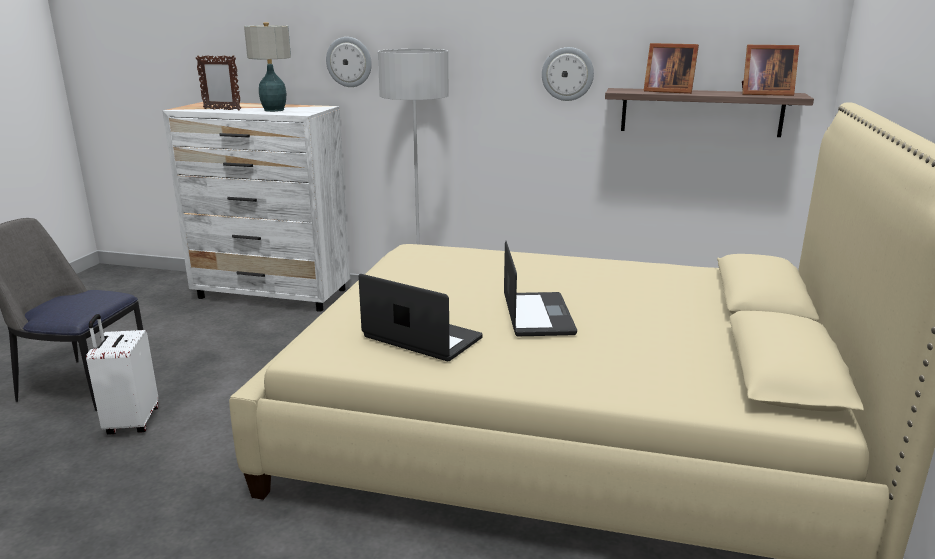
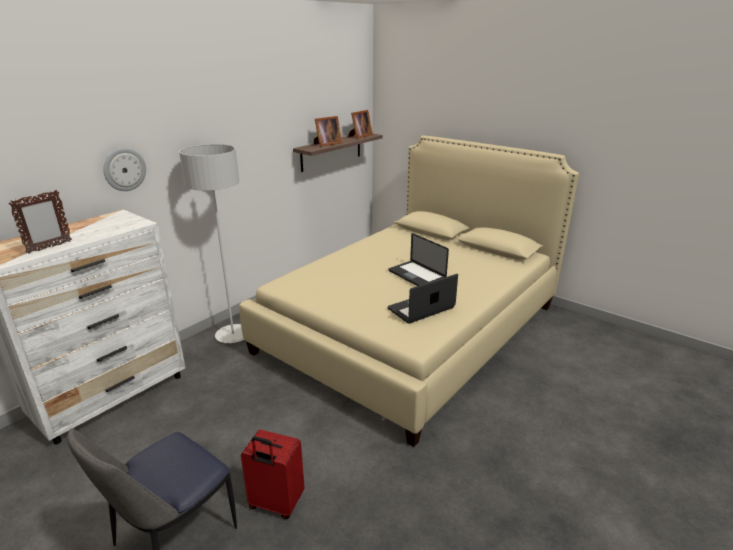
camera: 65 degrees left, 5 degrees up
(131, 422) = (275, 503): white suitcase -> red suitcase
(274, 110) = (100, 229): table lamp -> none
(537, 316) = (416, 275): laptop -> laptop turned 150 degrees counterclockwise
(567, 74) = (272, 144): wall clock -> none

